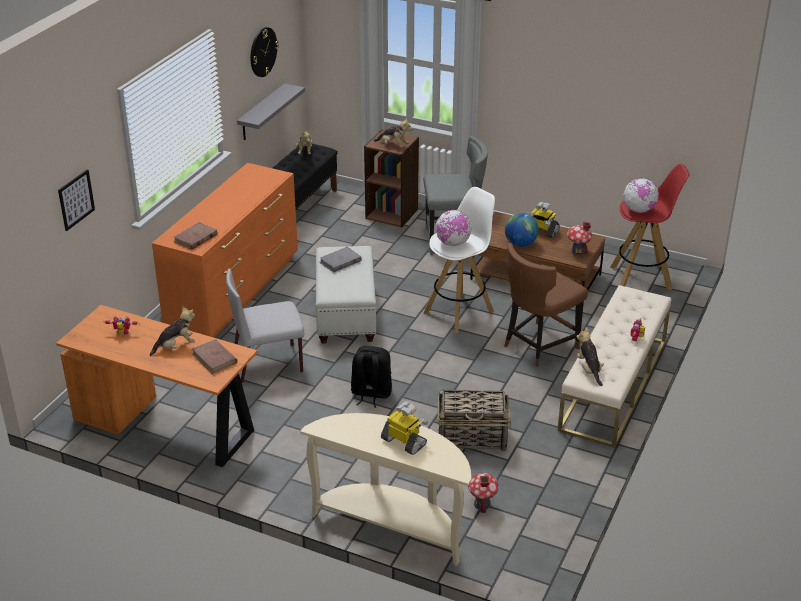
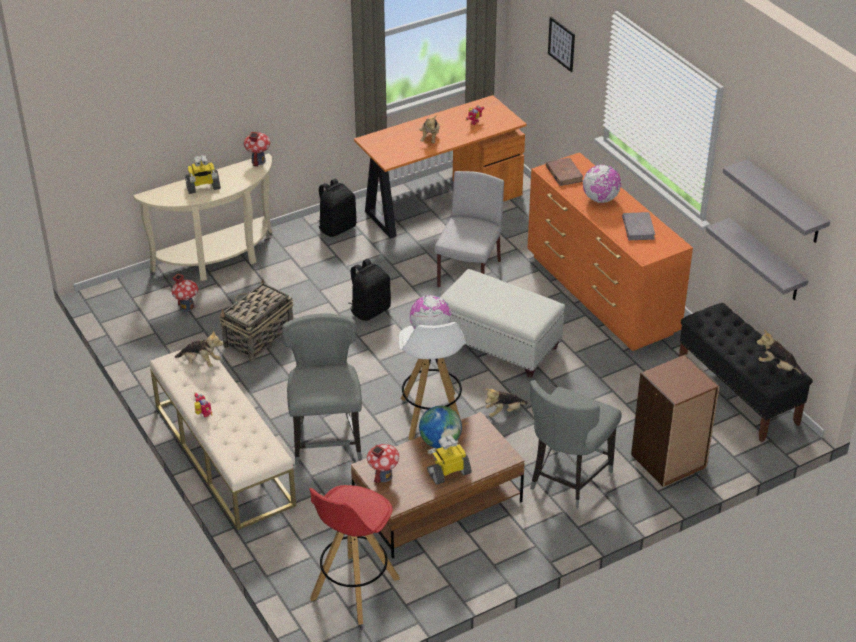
camera: 125 degrees right, 5 degrees up
(214, 359) = (395, 149): brown book -> none
(263, 52) = (785, 203): wall clock -> grey shelf
(267, 471) = (337, 228): none -> black backpack
(321, 430) = (258, 161): none -> toy house
(340, 262) = (520, 304): grey book -> grey book (638, 228)
(393, 145) = (667, 375): plush toy -> plush toy (504, 412)
(538, 346) = (327, 439): brown chair -> grey chair
(639, 210) = (354, 497): globe -> globe (600, 199)

